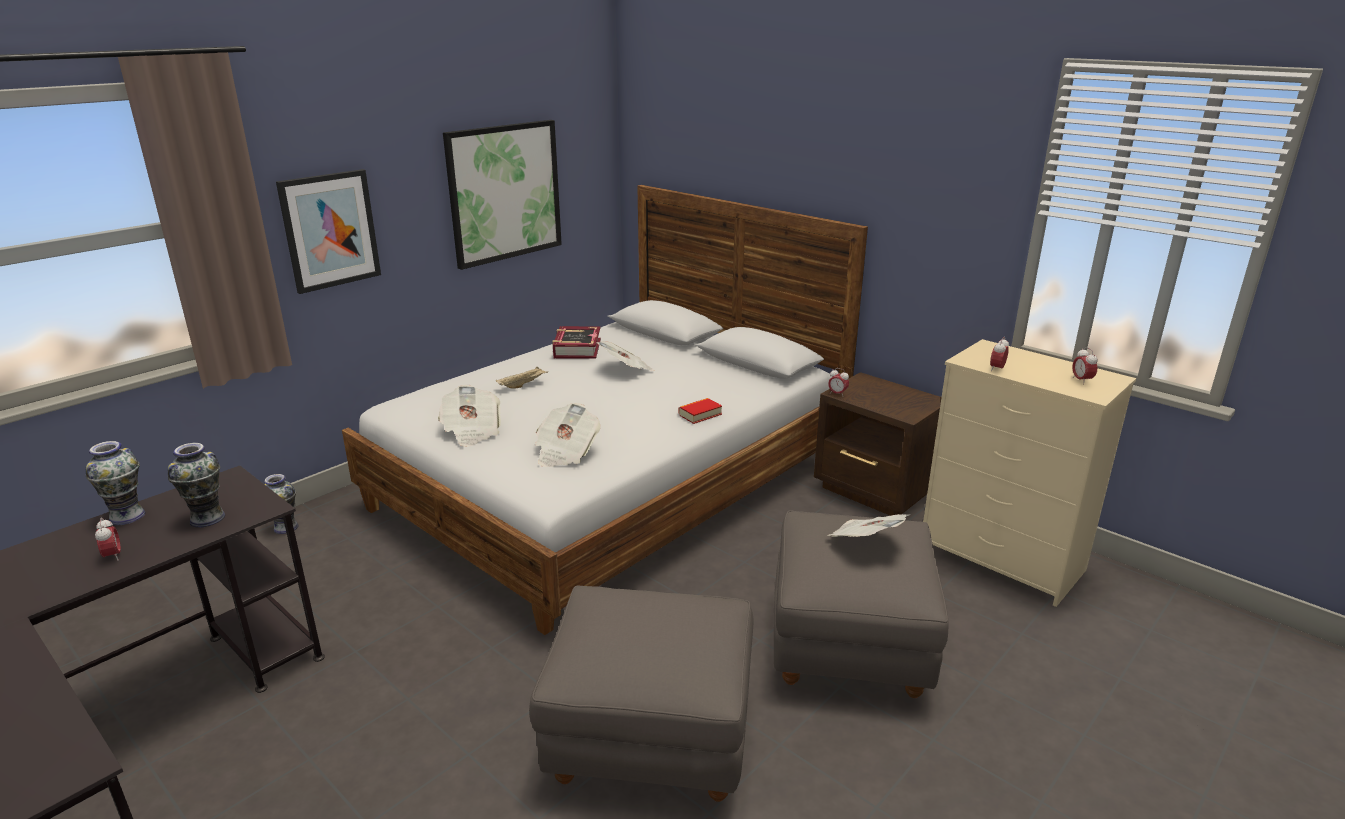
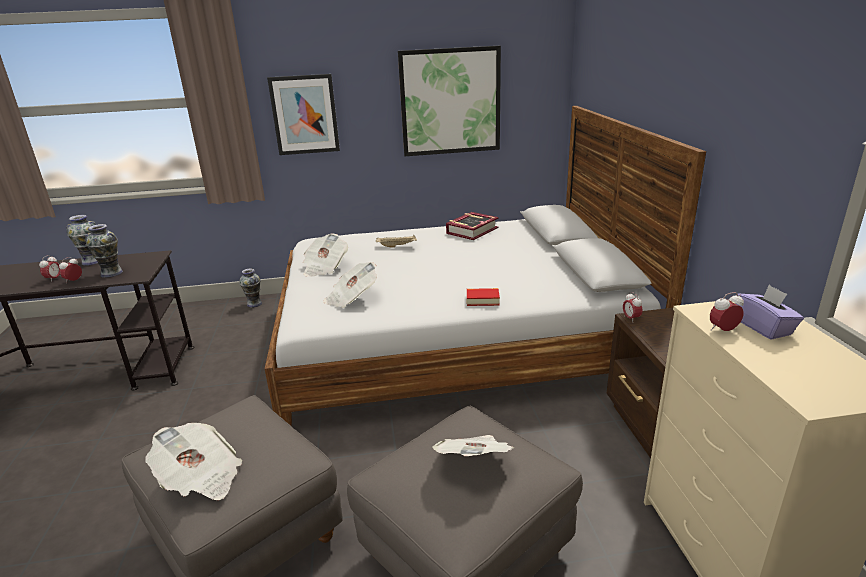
camera: 40 degrees right, 0 degrees up
(626, 370) = (482, 253): newspaper -> newspaper (201, 478)
(1013, 360) = (764, 327): none -> purple tissue box
(1081, 380) = (825, 378): alarm clock -> alarm clock (74, 281)

